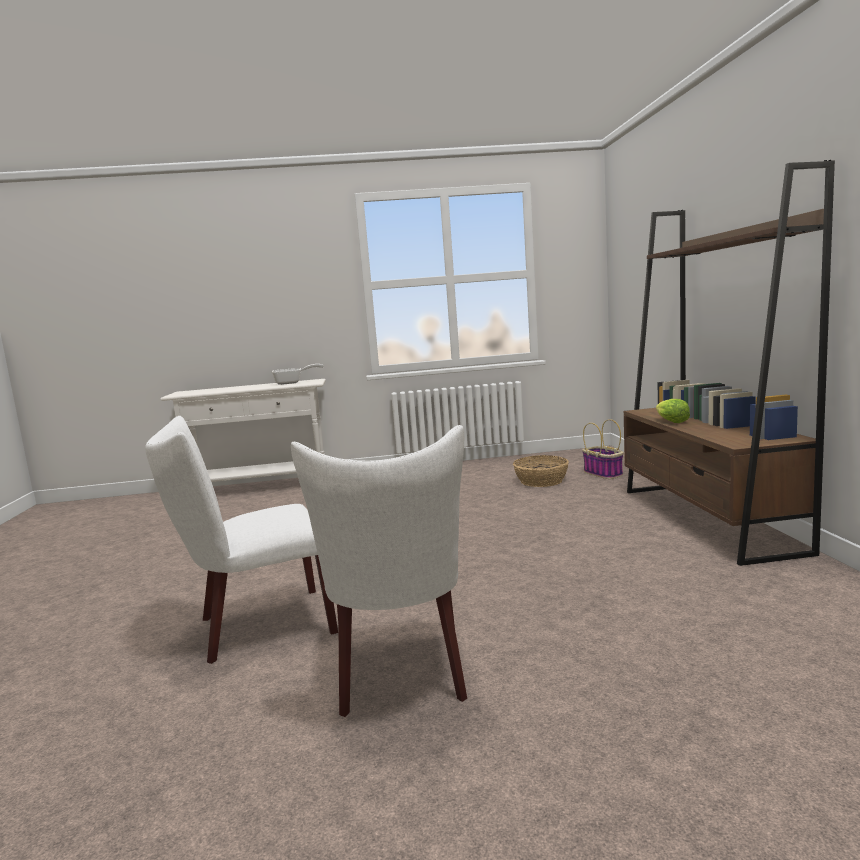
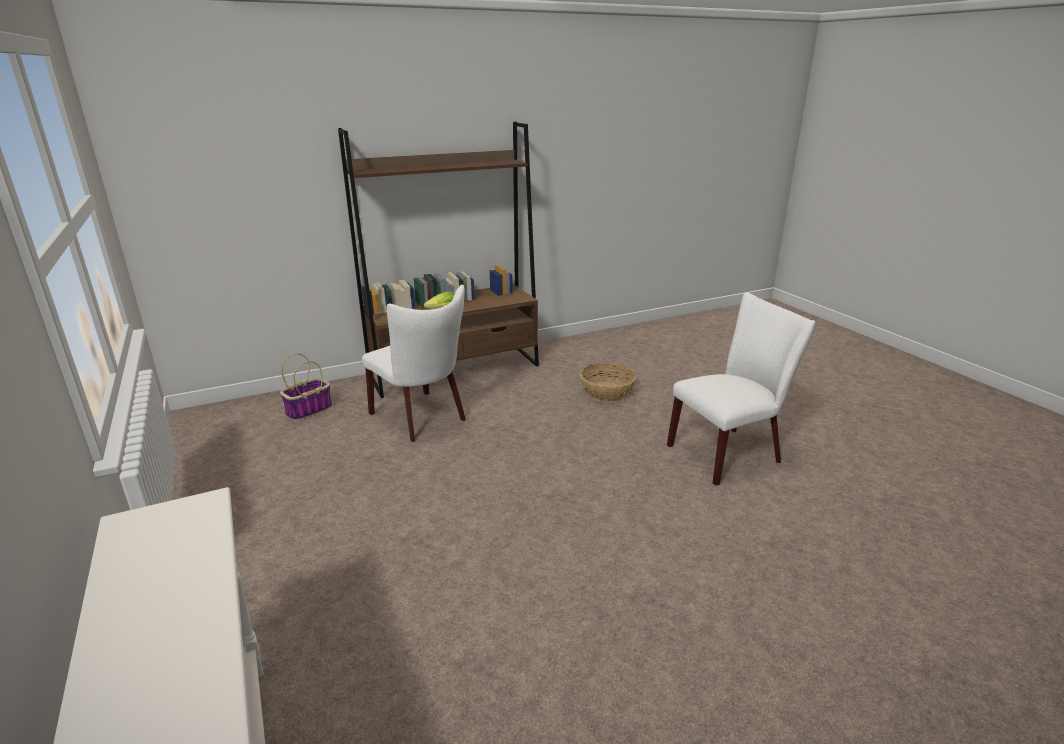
camera: 110 degrees left, 15 degrees up
(257, 627) = (733, 533): white chair -> white chair (422, 418)
(292, 382) = (154, 547): frying pan -> none
(541, 481) = (323, 443): basket -> basket (607, 392)

